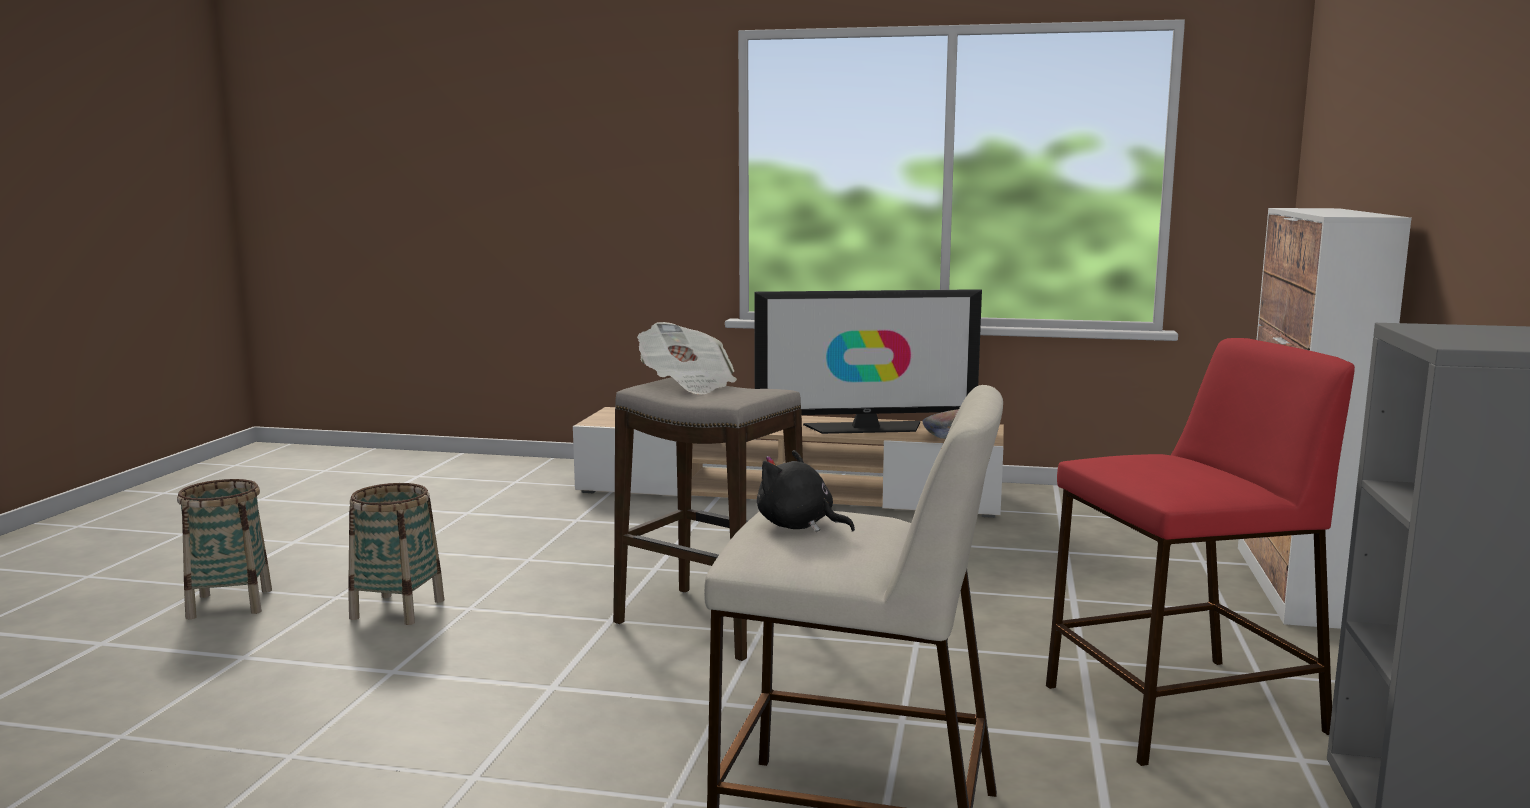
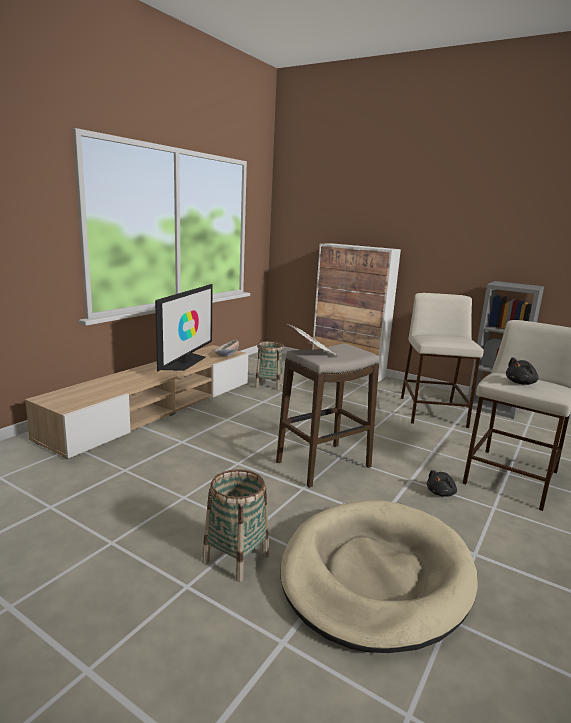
camera: 70 degrees left, 5 degrees up
(230, 604) = (153, 652): basket -> basket (268, 385)
(383, 696) = (375, 575): none -> beige dog bed
(691, 737) = (441, 493): none -> black plush toy
(1180, 709) = (433, 412): red stool -> beige stool

